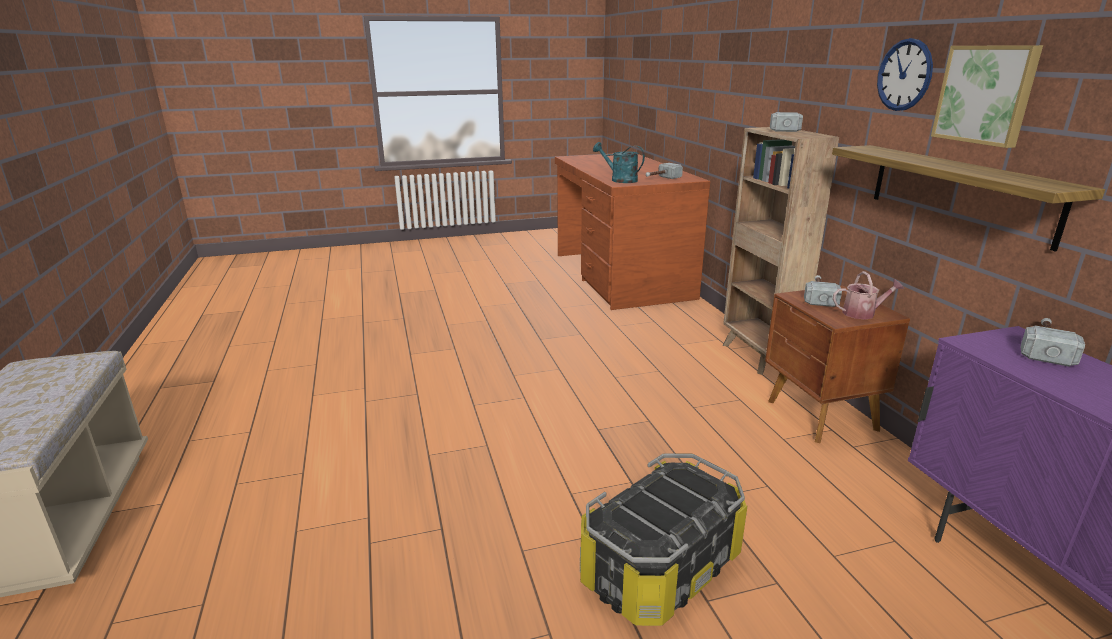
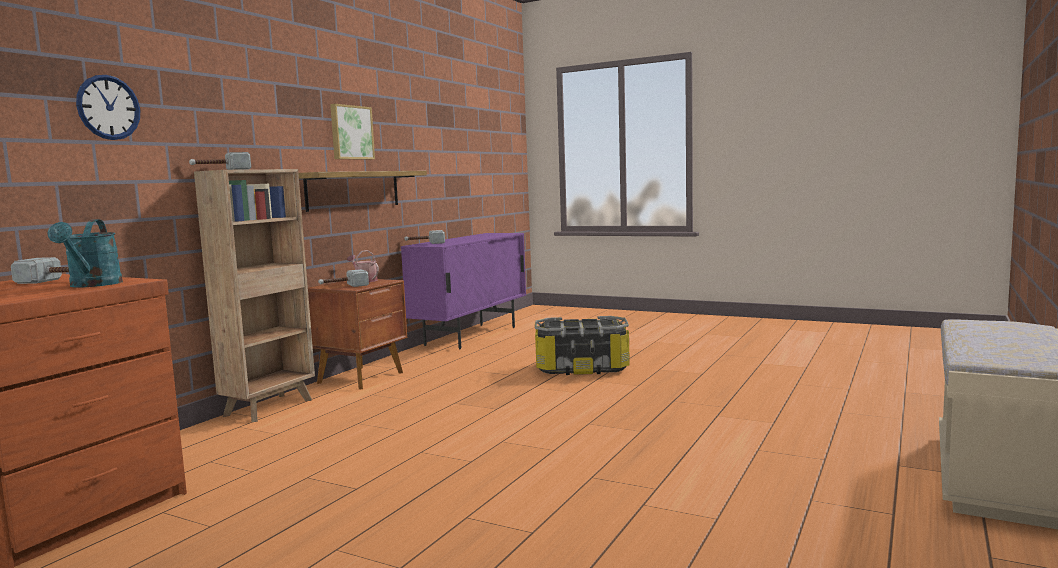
camera: 135 degrees left, 15 degrees down
(904, 75) = (302, 121): wall clock -> wall clock (108, 107)

